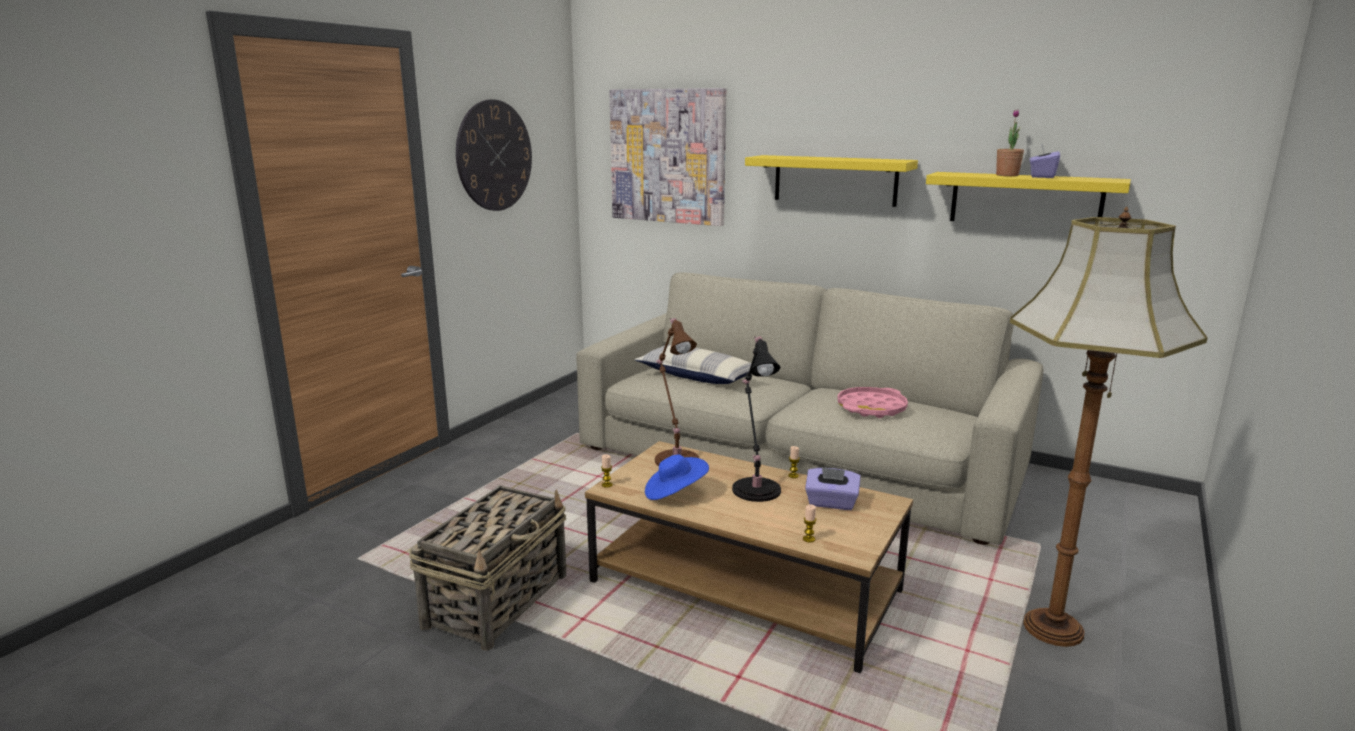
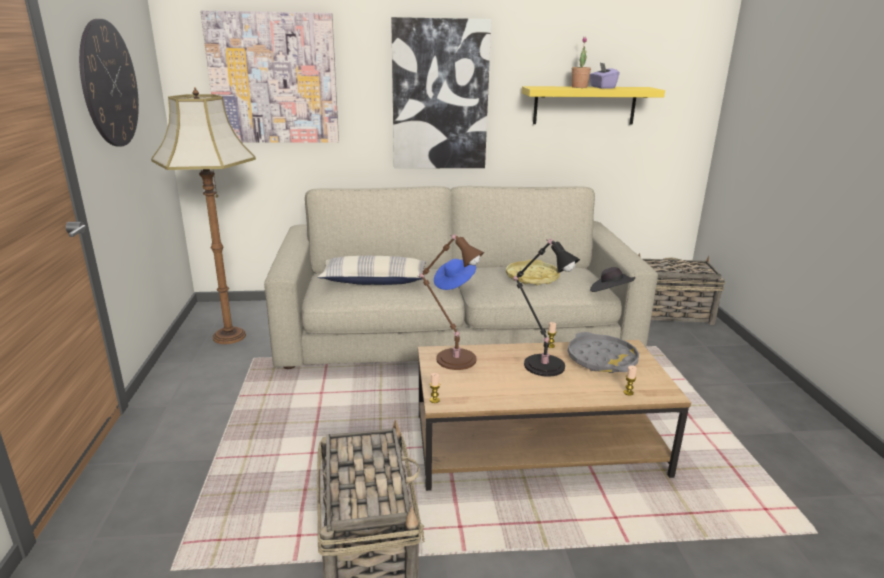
camera: 35 degrees left, 5 degrees up
(675, 493) = (494, 388): blue hat -> blue hat (454, 284)
(831, 503) = (602, 359): purple tissue box -> grey tray
(835, 180) = (440, 96): yellow shelf -> picture
(871, 408) = (532, 277): pink tray -> yellow tray
(952, 443) = (610, 292): none -> black hat
(1050, 627) = (719, 399): floor lamp -> floor lamp (228, 336)
(1122, 515) = (669, 313): none -> basket

